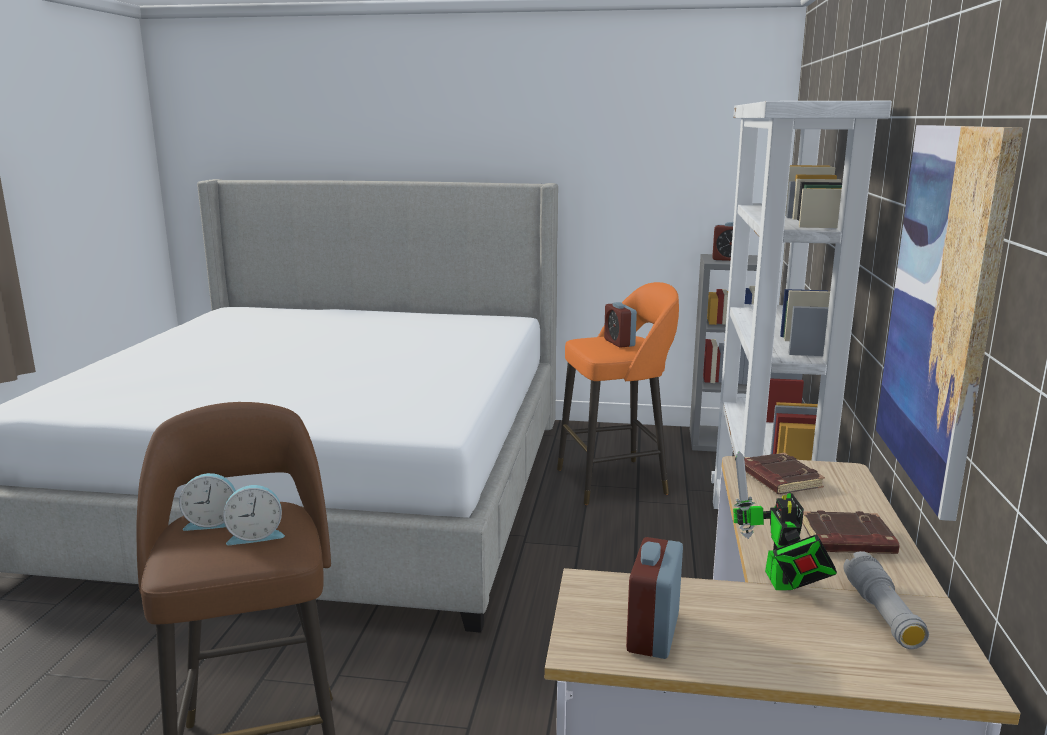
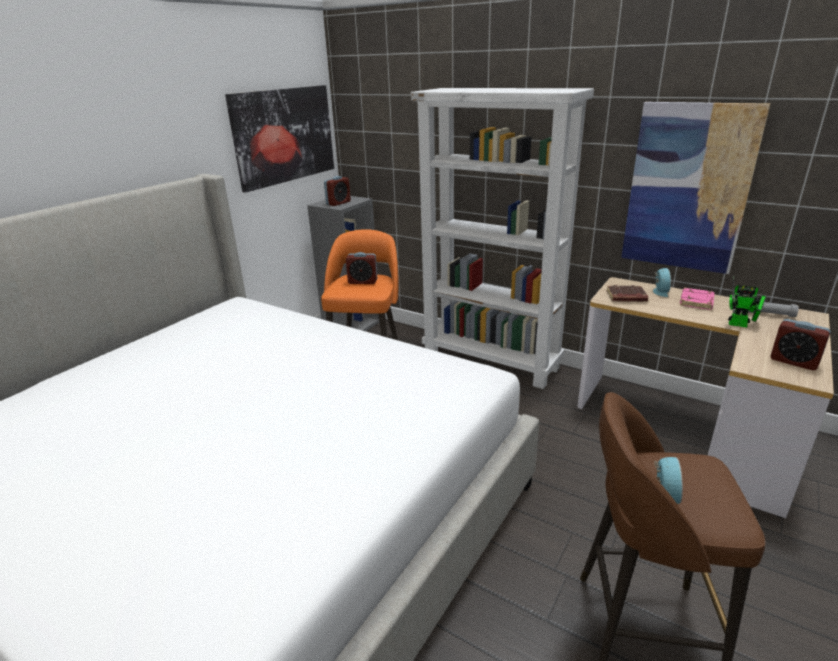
camera: 65 degrees left, 10 degrees up
(255, 535) = (687, 475): alarm clock -> alarm clock (659, 292)
(689, 161) = (284, 135): none -> picture
(847, 540) = (697, 302): brown book -> pink book

